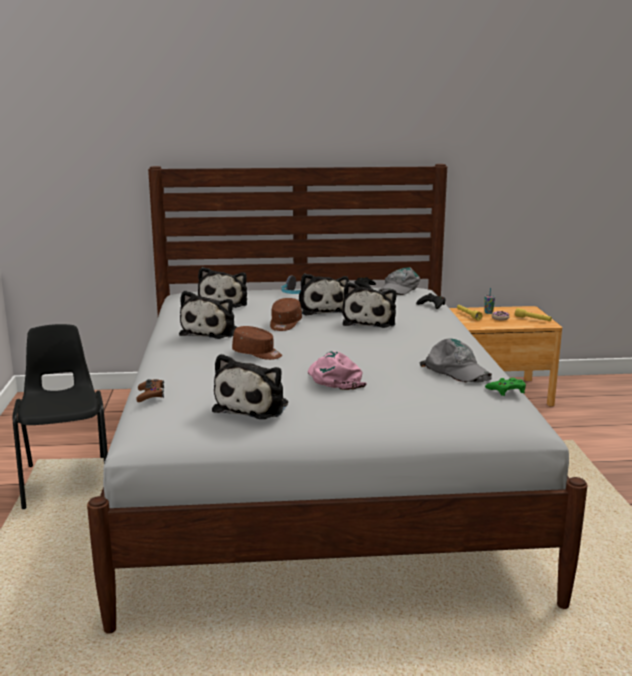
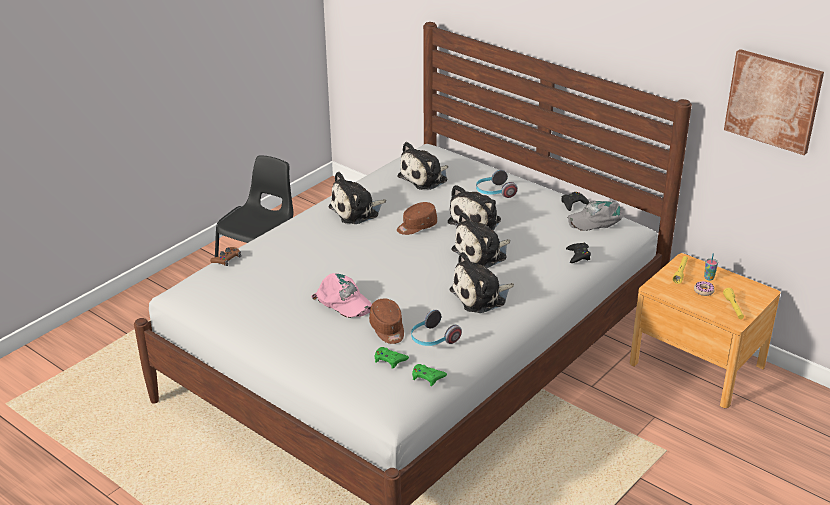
camera: 45 degrees right, 15 degrees up
(254, 406) = (258, 301): plush toy -> plush toy (481, 296)
(257, 353) = (341, 251): brown cap -> brown cap (388, 329)
(334, 377) = (343, 302): pink cap -> pink cap turned 105 degrees clockwise
(456, 370) = (432, 339): grey cap -> headphones
(457, 393) = (389, 360): none -> green game controller
(509, 144) = (773, 100): none -> picture

